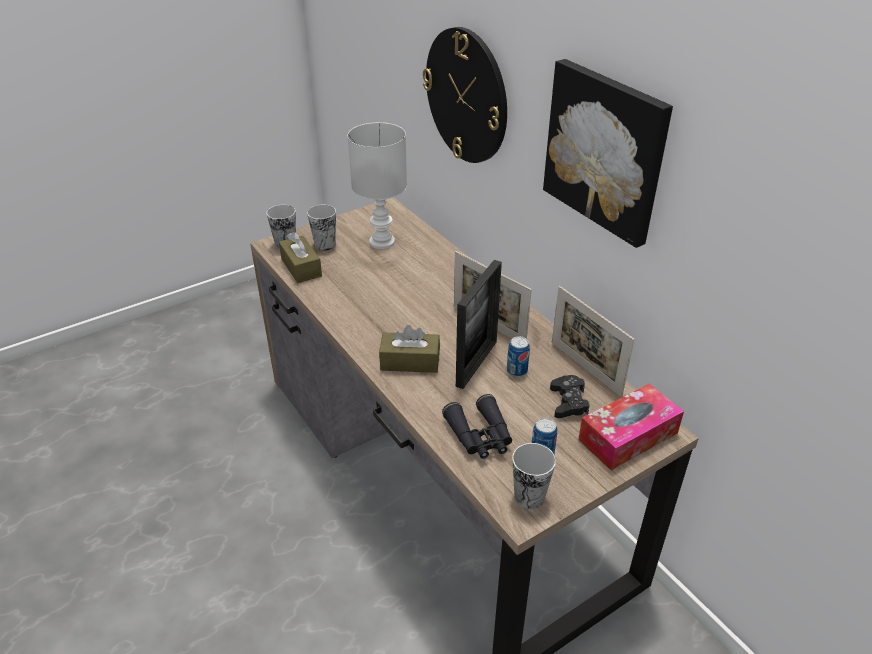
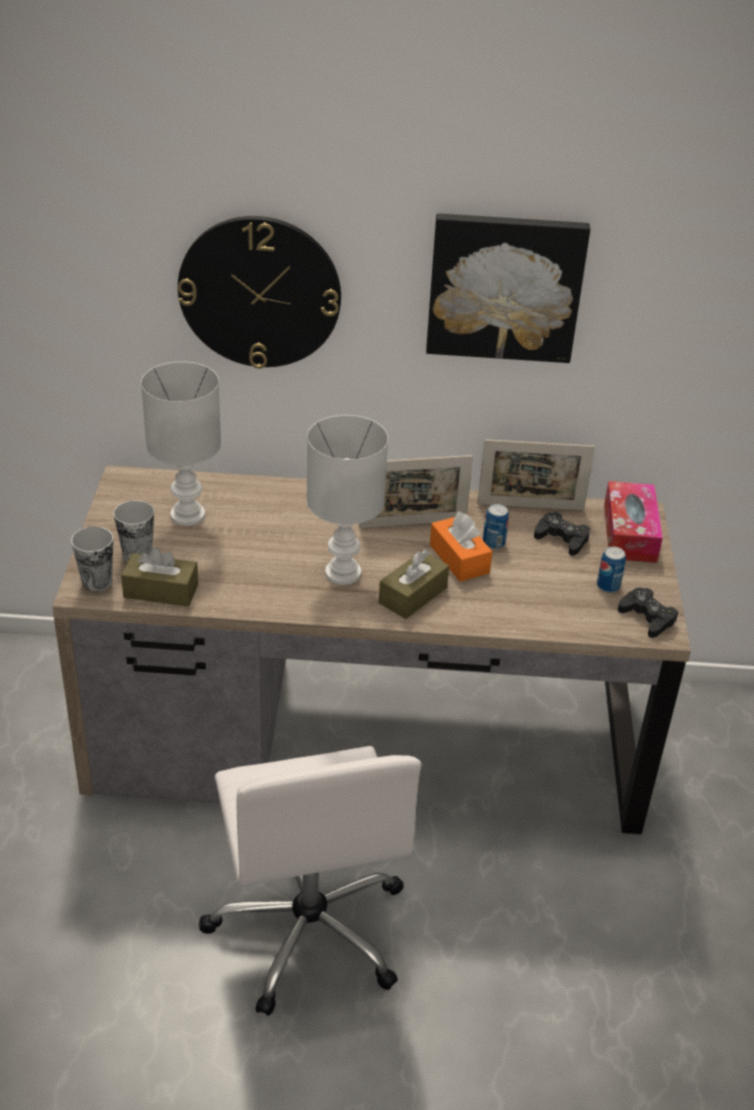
camera: 55 degrees left, 0 degrees up
(255, 538) = (309, 929): none -> white office chair
(397, 323) = (343, 574): none -> white table lamp
(476, 363) = (459, 559): picture frame -> orange tissue box
(480, 436) = (555, 606): black binoculars -> none
(529, 496) = (647, 617): cup -> black game controller

